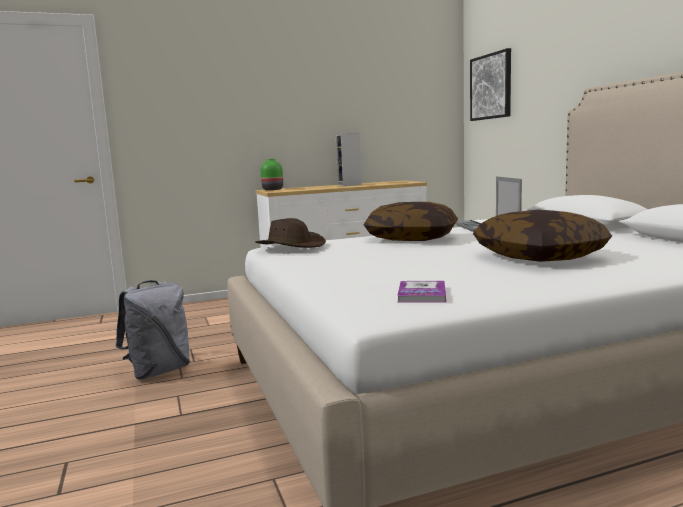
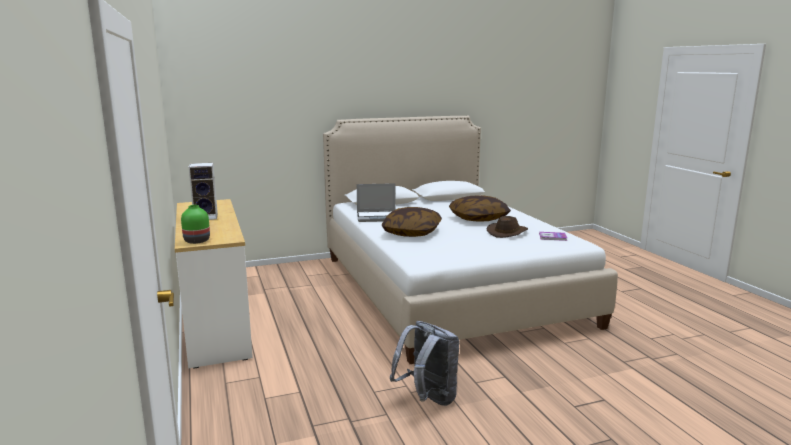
camera: 90 degrees left, 5 degrees up
(291, 245) = (431, 256): brown hat -> brown hat (507, 232)
(491, 86) = (214, 106): picture -> none

